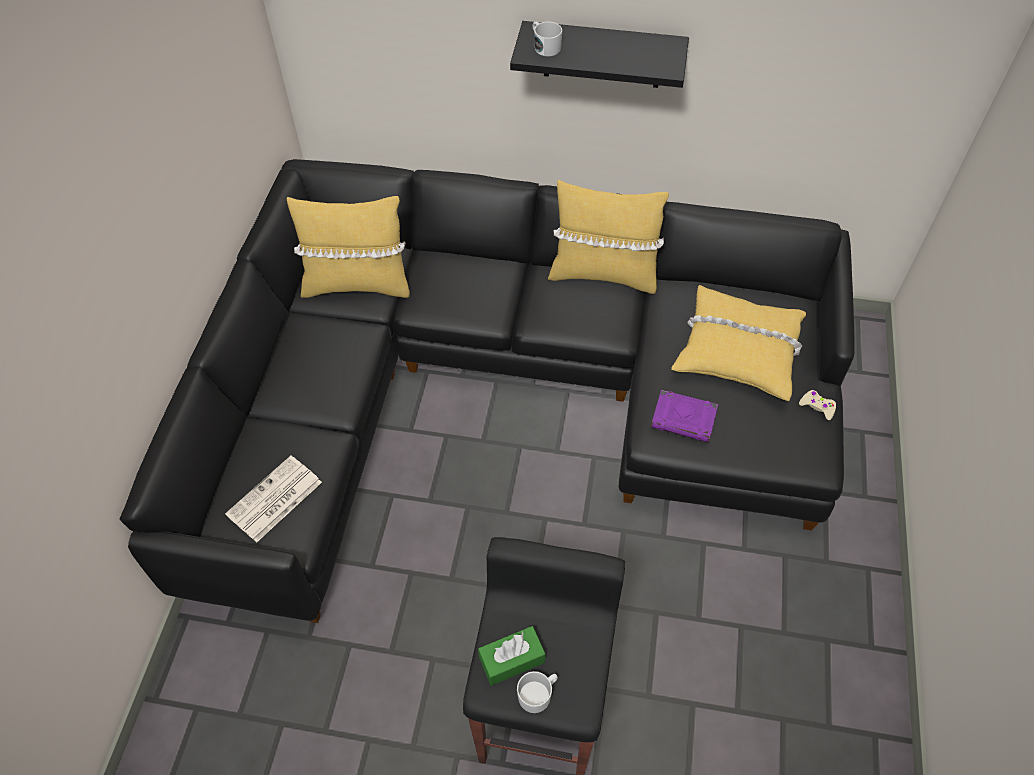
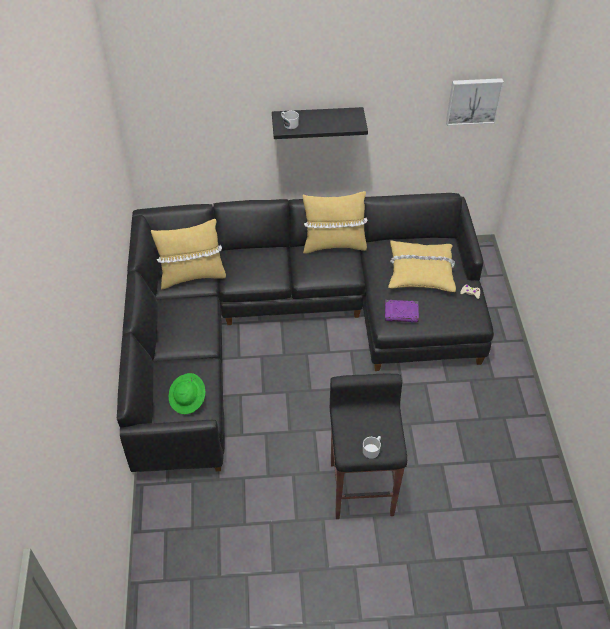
camera: 15 degrees left, 5 degrees down
(274, 500) = (188, 399): newspaper -> green hat
(512, 660) = (354, 437): green tissue box -> none
(900, 54) = (473, 100): none -> picture

